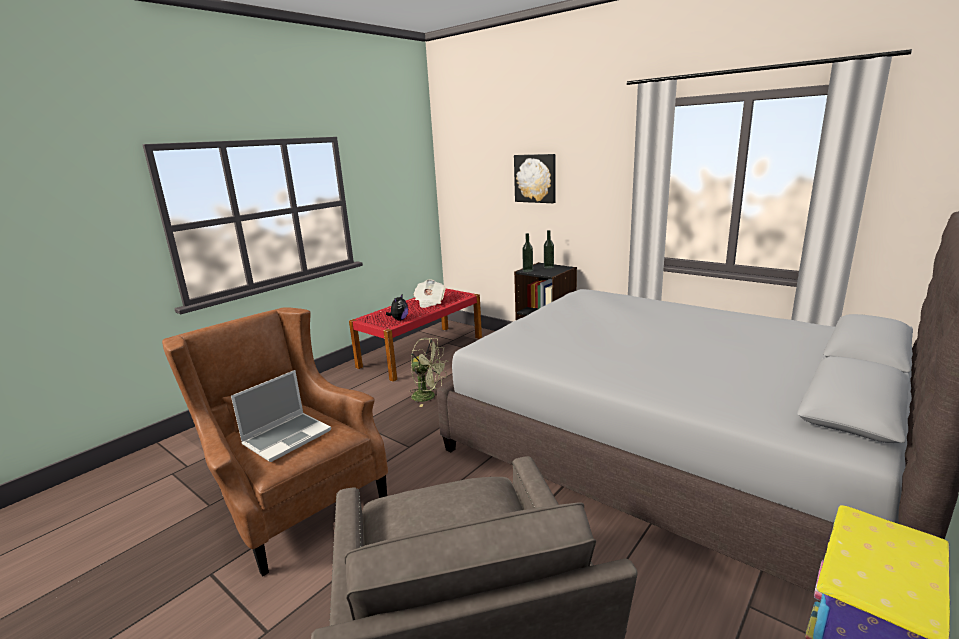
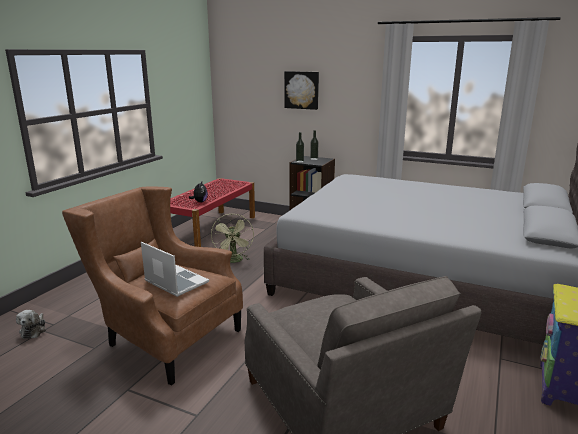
camera: 15 degrees left, 0 degrees up
(163, 472) = (34, 330): none -> plush toy
(287, 437) = (175, 282): laptop -> laptop turned 75 degrees counterclockwise
(428, 397) = (234, 261): green fan -> green fan turned 75 degrees clockwise
(429, 302) = (216, 189): newspaper -> none

